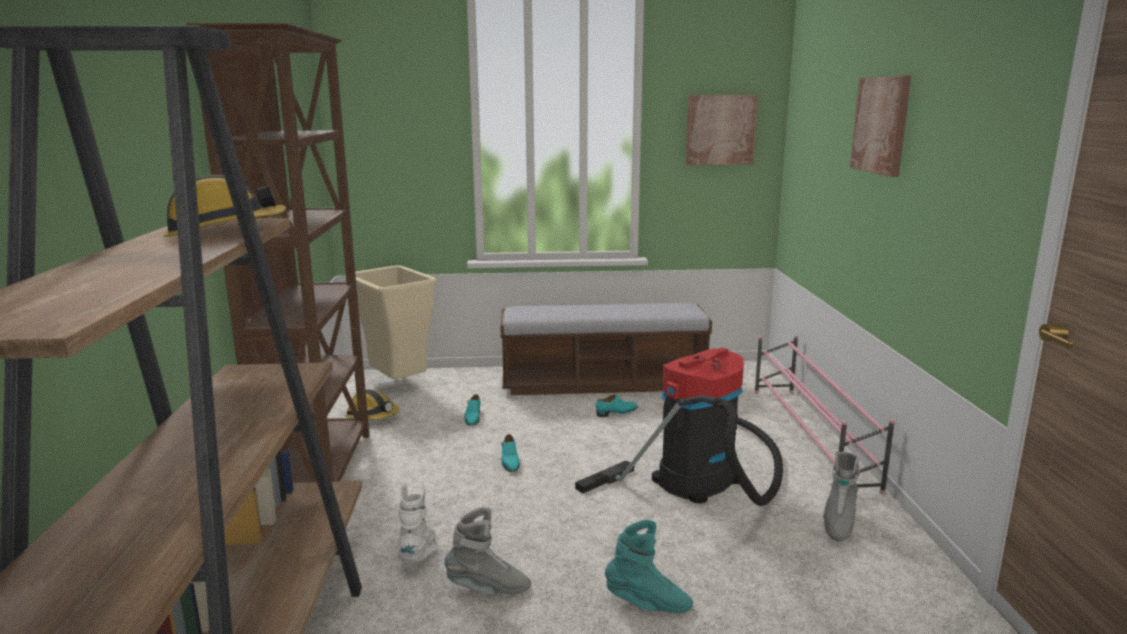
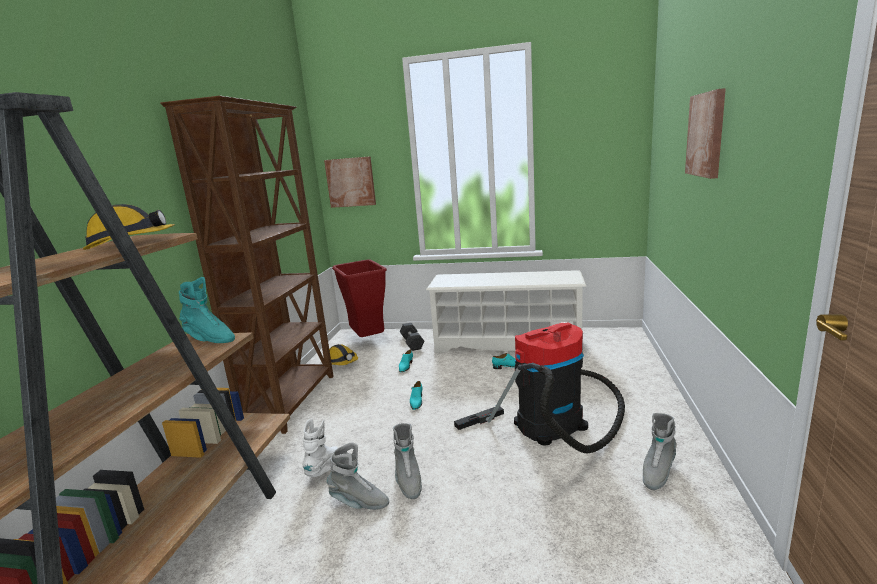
camera: 15 degrees right, 0 degrees up
(400, 385) = (369, 340): beige trash can -> red trash can
(467, 387) = (412, 343): none -> black dumbbell
(542, 557) = (408, 480): none -> grey boot
(603, 383) = (507, 343): bench -> white shoe rack
(648, 604) = (471, 530): turquoise boot -> turquoise boot (209, 339)
(720, 130) = (596, 151): picture -> picture (351, 182)
(810, 436) = (657, 393): pink shoe rack -> none

